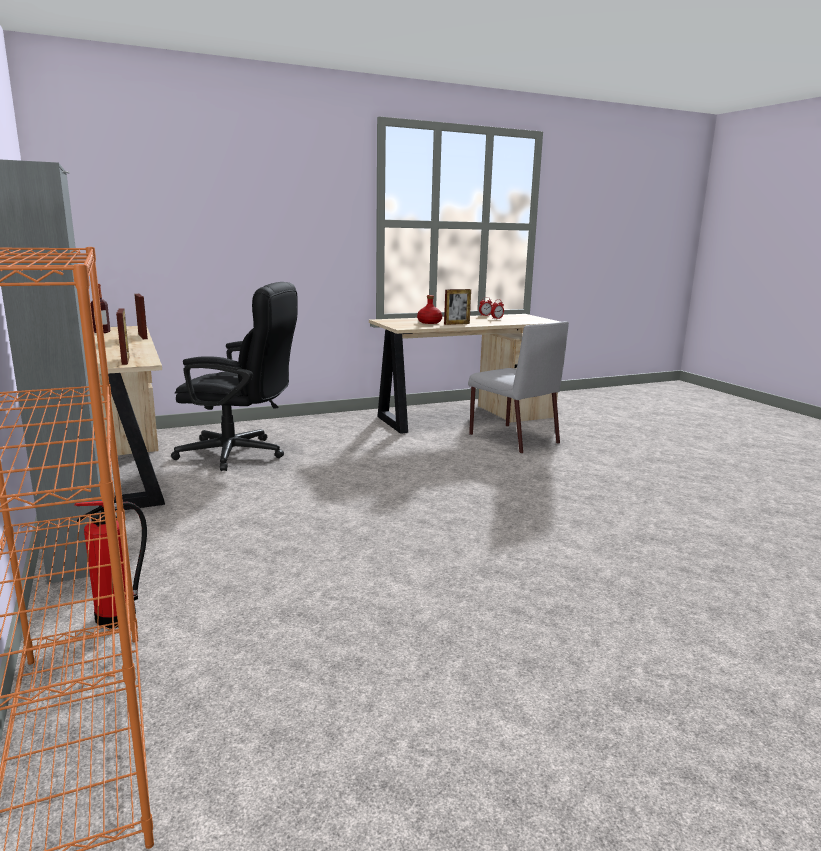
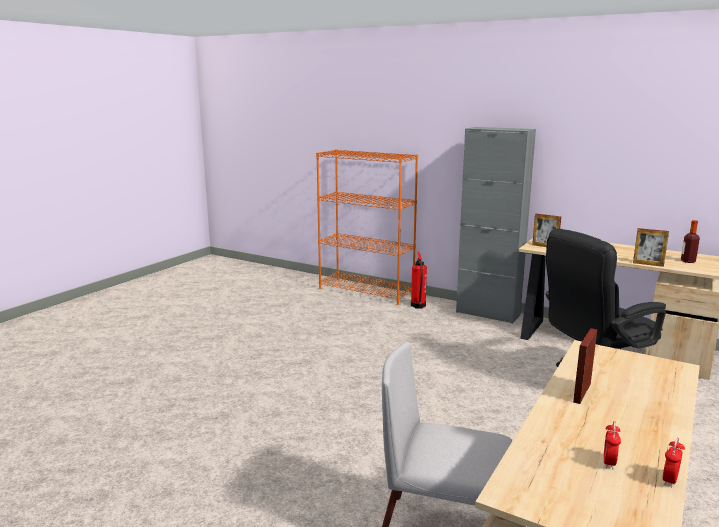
camera: 145 degrees right, 0 degrees up
(429, 322) = (617, 382): red bottle -> none

